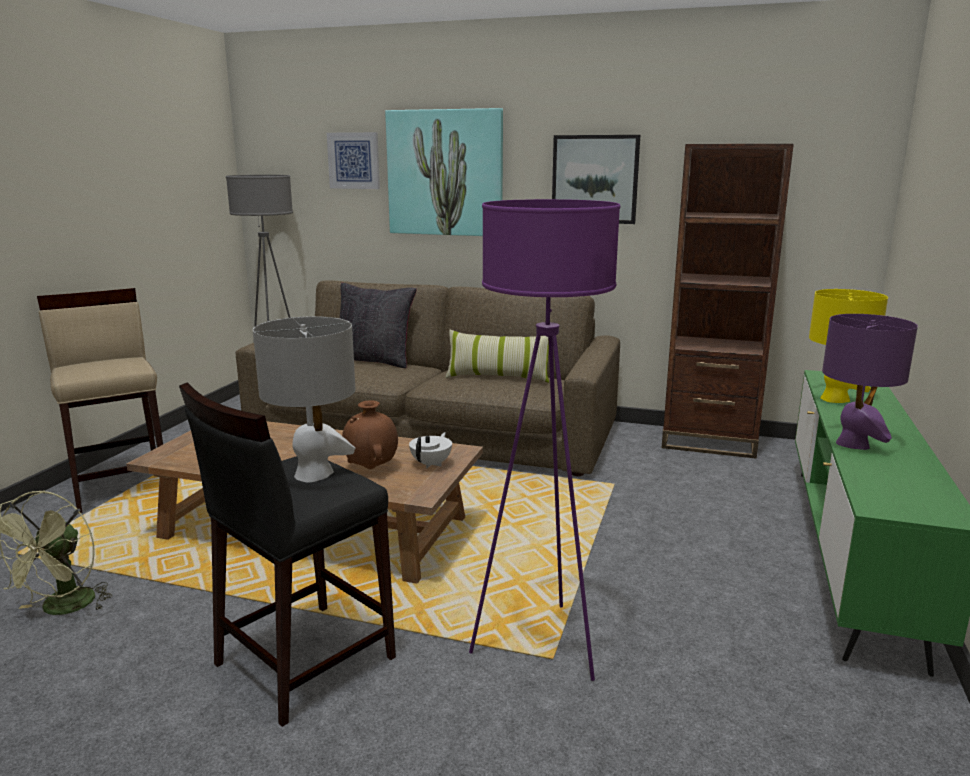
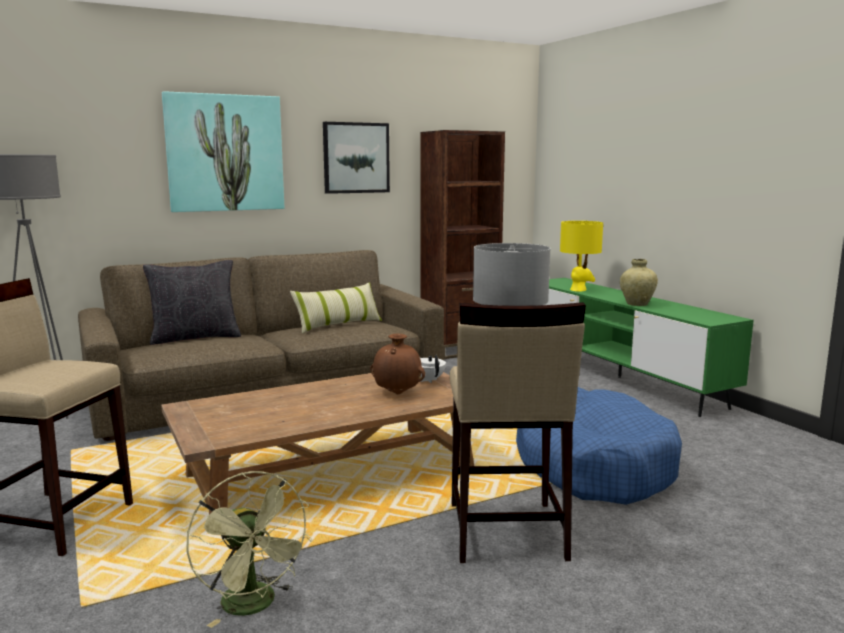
camera: 45 degrees left, 5 degrees down
(303, 660) = (505, 532): black stool -> beige stool
(354, 160) = (122, 140): picture -> none
(539, 645) = (593, 465): purple floor lamp -> blue dog bed
(853, 444) = (637, 304): purple table lamp -> beige vase

